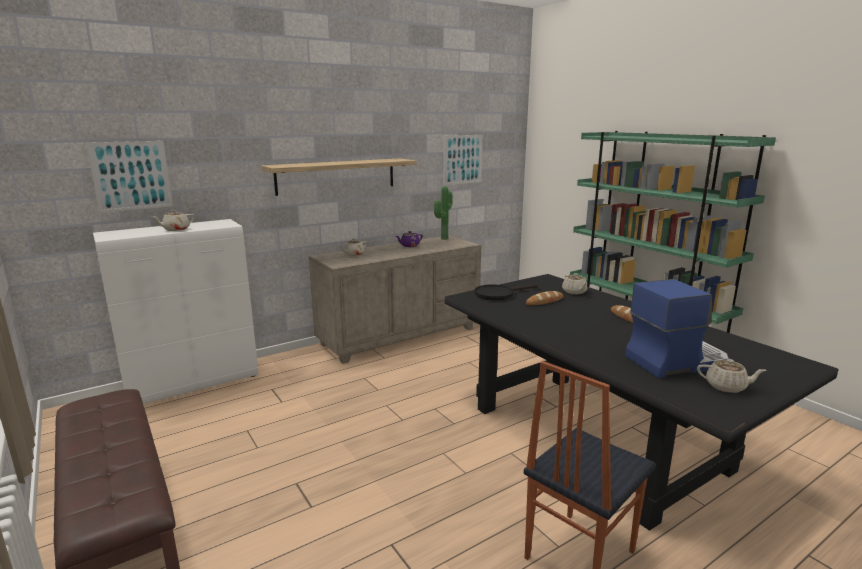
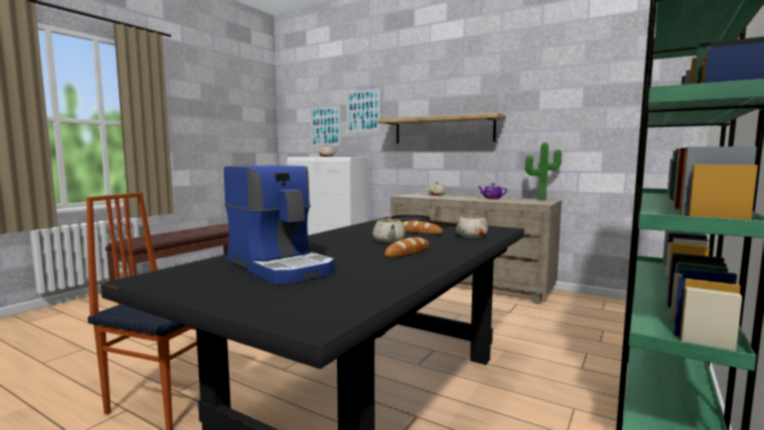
camera: 65 degrees right, 10 degrees down
(463, 159) = (588, 116): picture -> picture (363, 111)
(726, 387) = (212, 283): beige teapot -> beige teapot (389, 241)

